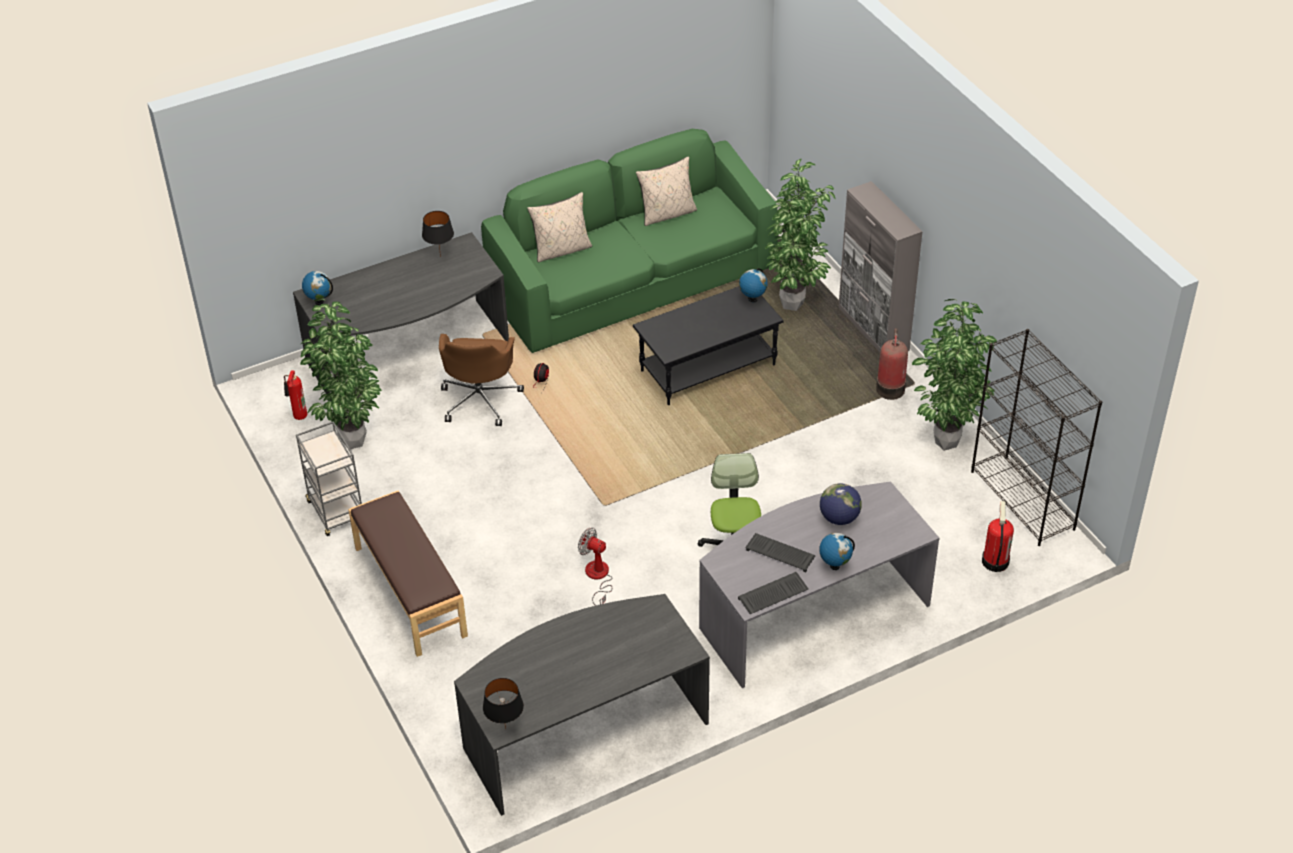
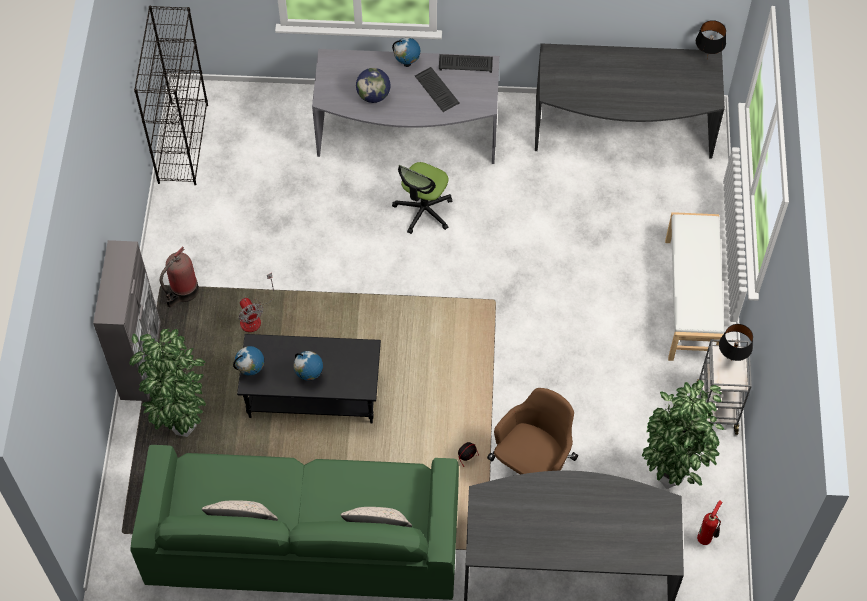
camera: 150 degrees left, 15 degrees up
(319, 301) = (663, 546): globe -> globe (309, 376)
(409, 592) = (691, 300): brown bench -> white bench
(440, 256) = (516, 545): black table lamp -> black table lamp (731, 360)
(597, 577) = (540, 240): fan -> fan (254, 317)
(944, 444) = (192, 218): potted plant -> none
(994, 561) = (248, 109): fire extinguisher -> none

